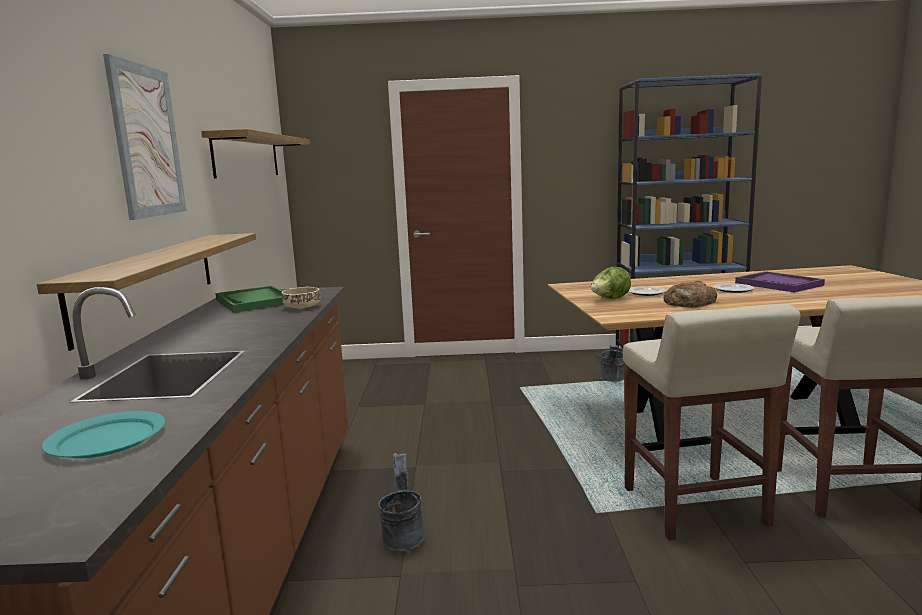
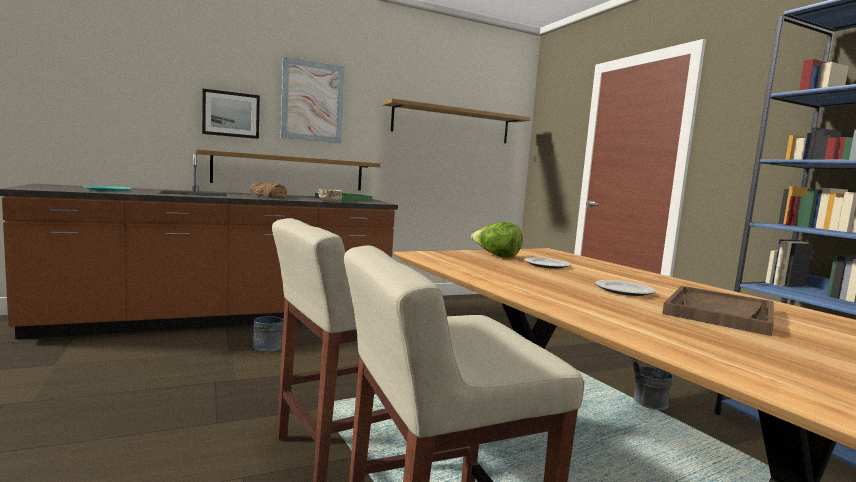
camera: 65 degrees right, 5 degrees down
(66, 187) = (231, 114): none -> picture
(690, 302) = (514, 273): bread -> bread (268, 196)
(779, 284) = (719, 312): purple tray -> brown tray

